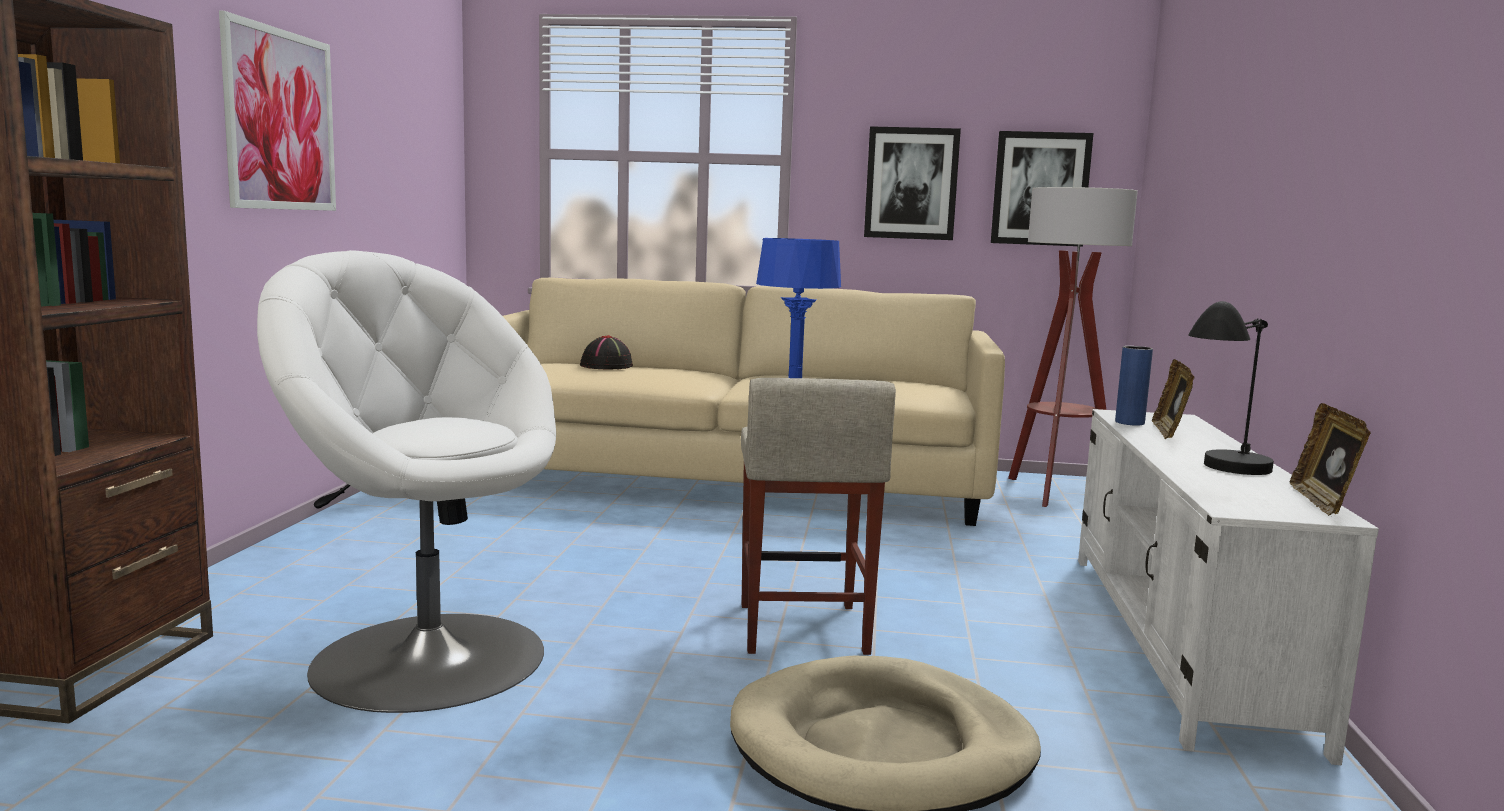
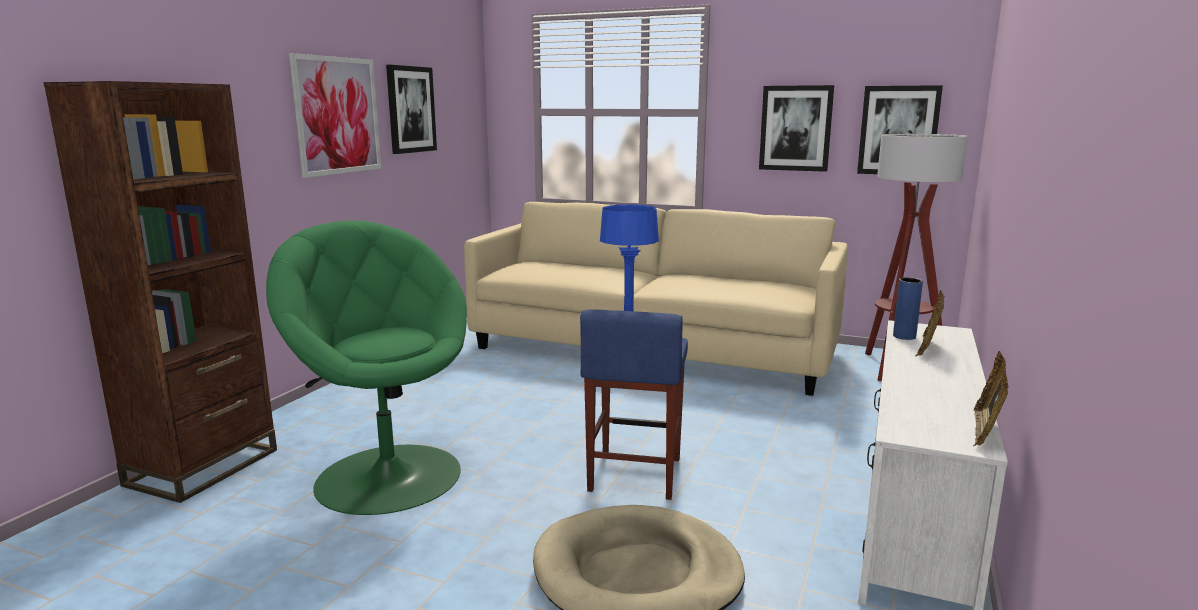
camera: 15 degrees right, 5 degrees up
(374, 129) = (410, 109): none -> picture
(428, 657) = (388, 475): white armchair -> green armchair
(607, 366) = (564, 267): black hat -> none
(802, 629) = (634, 475): beige stool -> blue stool
(1223, 477) = (926, 399): black table lamp -> none

